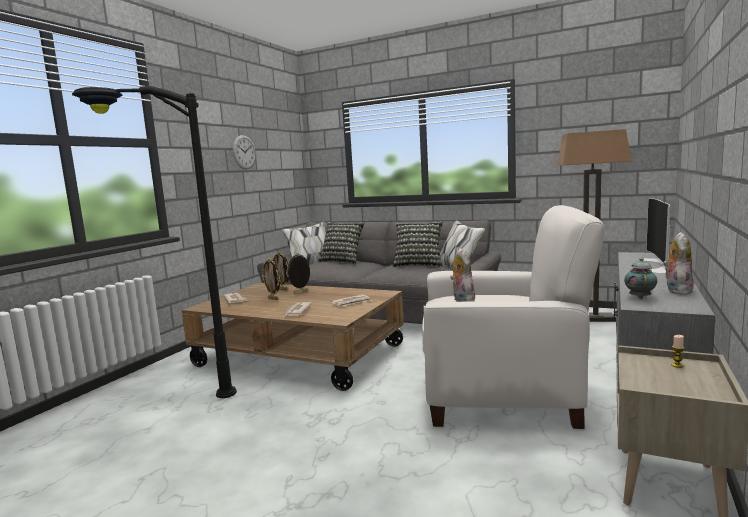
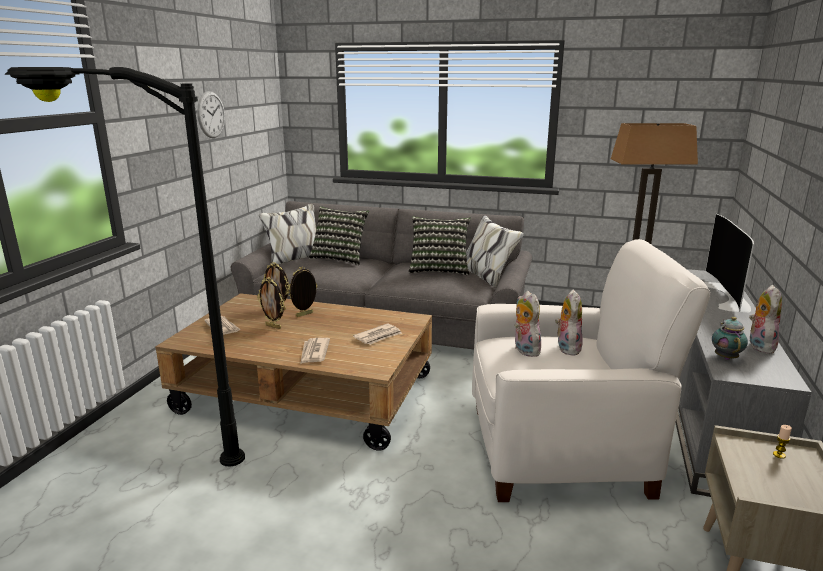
camera: 10 degrees left, 10 degrees up
(500, 299) = (566, 348): none -> plush toy

